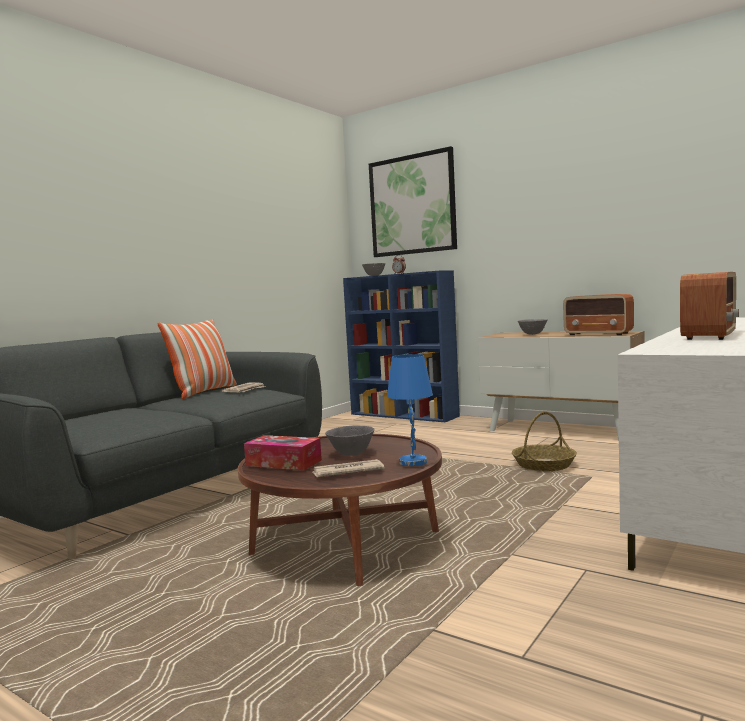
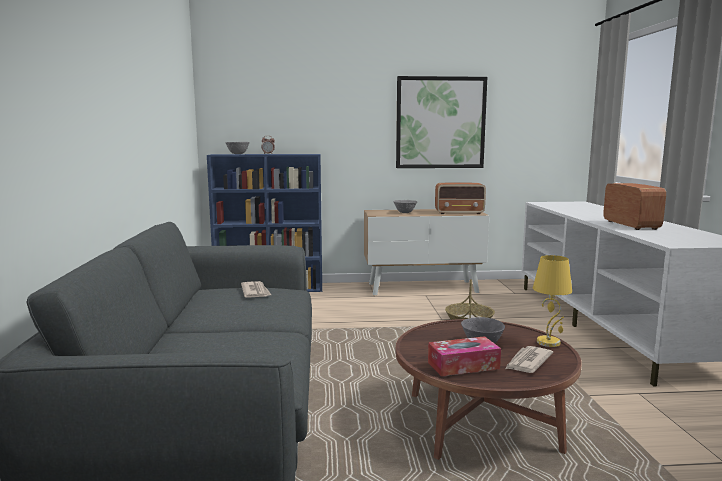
camera: 40 degrees left, 5 degrees up
(203, 392) = (204, 300): pillow -> none
(412, 205) = (275, 87): picture -> picture (440, 123)
(413, 462) = (549, 342): blue table lamp -> yellow table lamp

